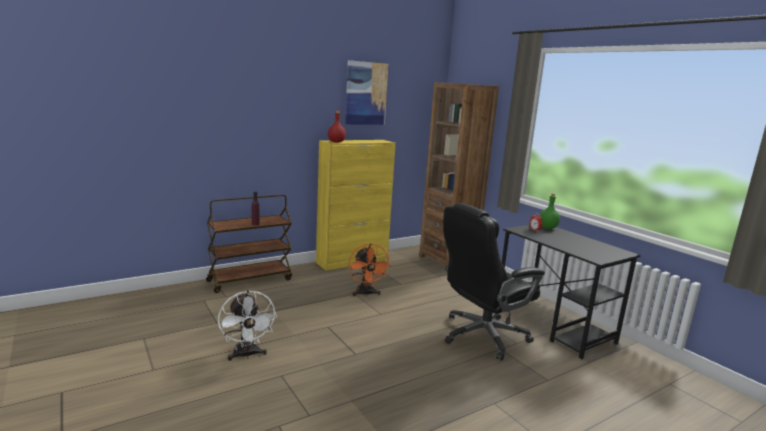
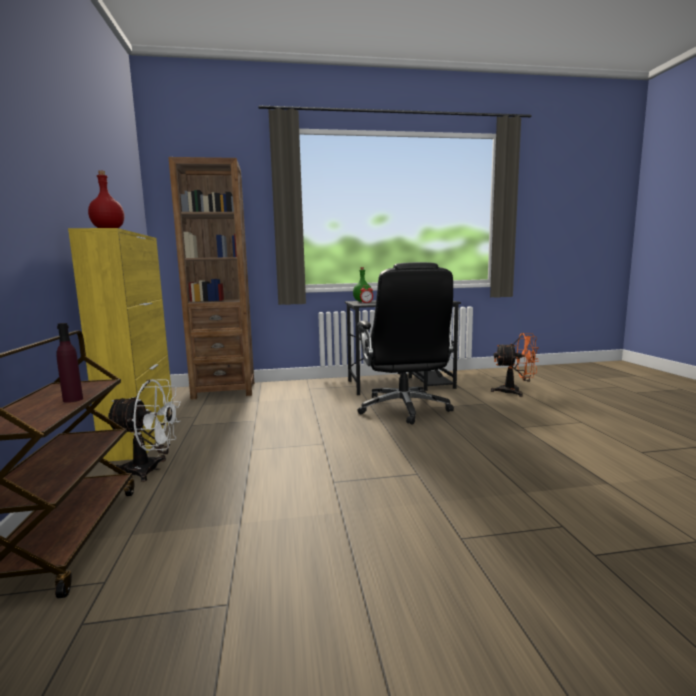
camera: 65 degrees left, 5 degrees down
(247, 355) = (387, 570): white fan -> white fan (150, 470)
(366, 93) = (92, 157): picture -> none
(366, 294) = (259, 443): orange fan -> orange fan (515, 392)

